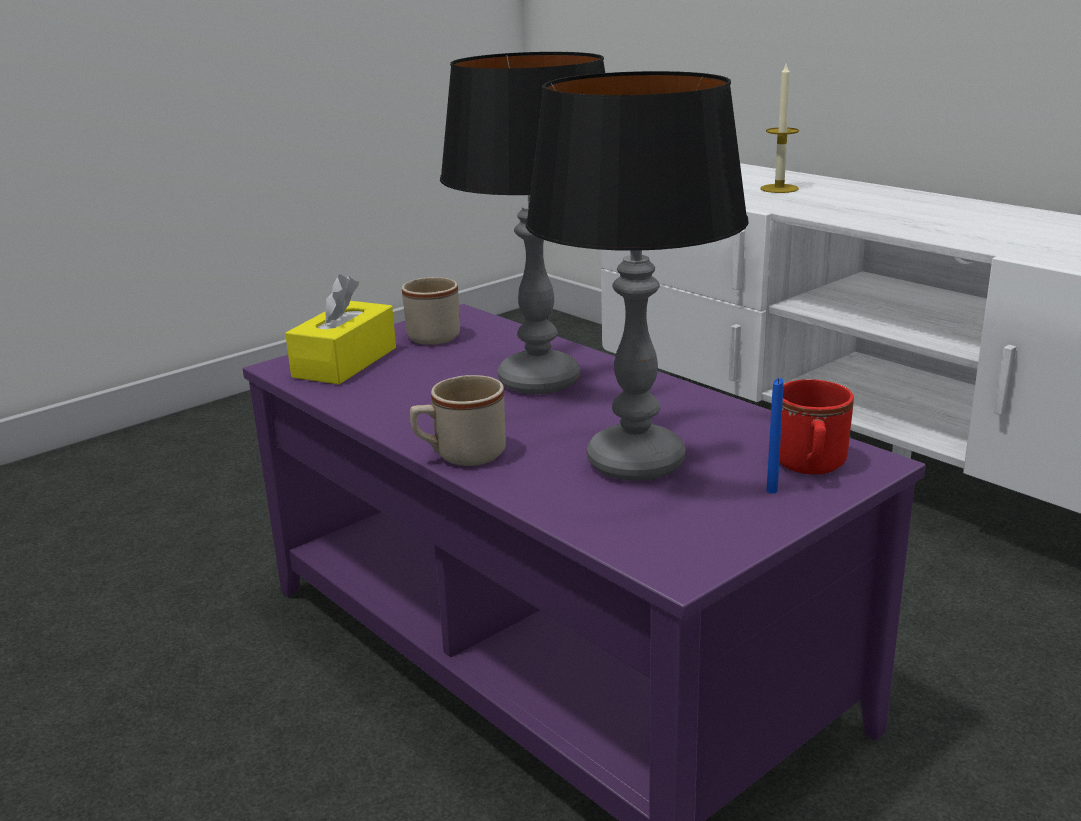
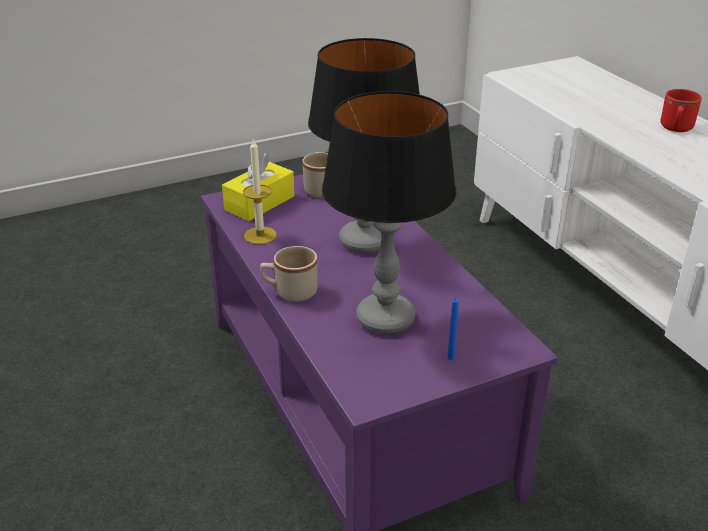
camera: 15 degrees right, 10 degrees up
(779, 188) = (603, 100): candle -> candle (260, 235)
(810, 466) = (485, 344): red mug -> red mug (675, 128)

